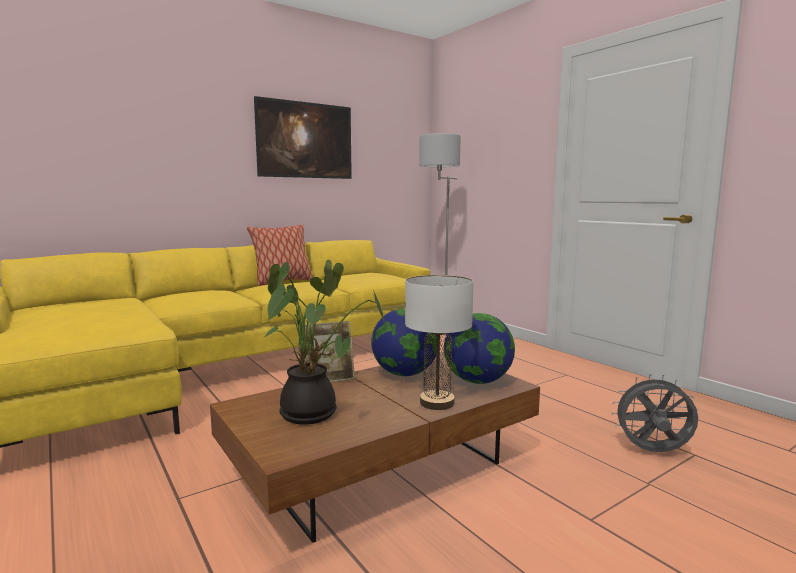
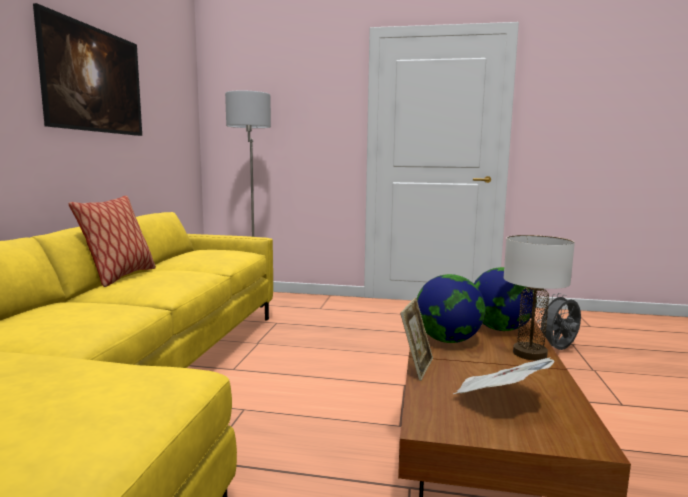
camera: 45 degrees left, 0 degrees up
(314, 413) = (498, 399): potted plant -> newspaper

